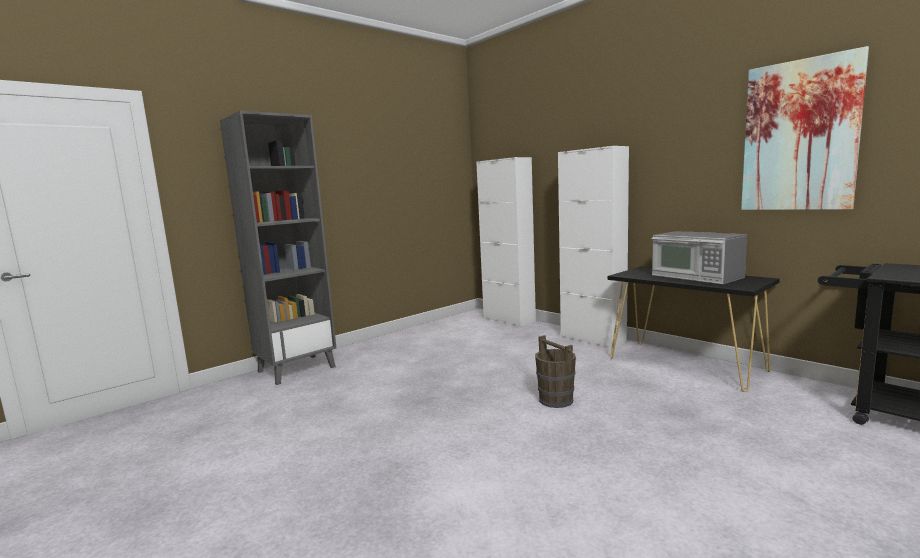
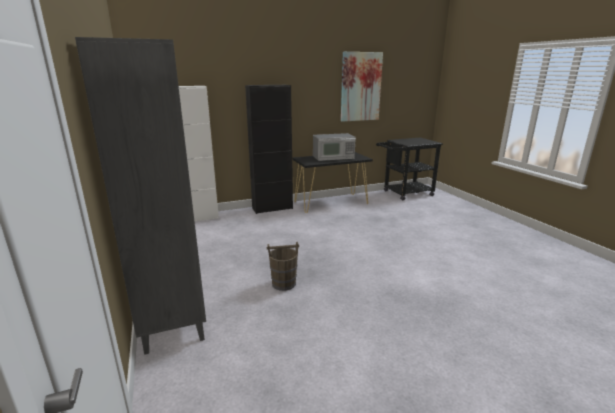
camera: 70 degrees left, 10 degrees up
(556, 400) = (344, 237): brown bucket -> brown bucket (284, 284)
(592, 339) = (272, 208): white cabinet -> black cabinet

